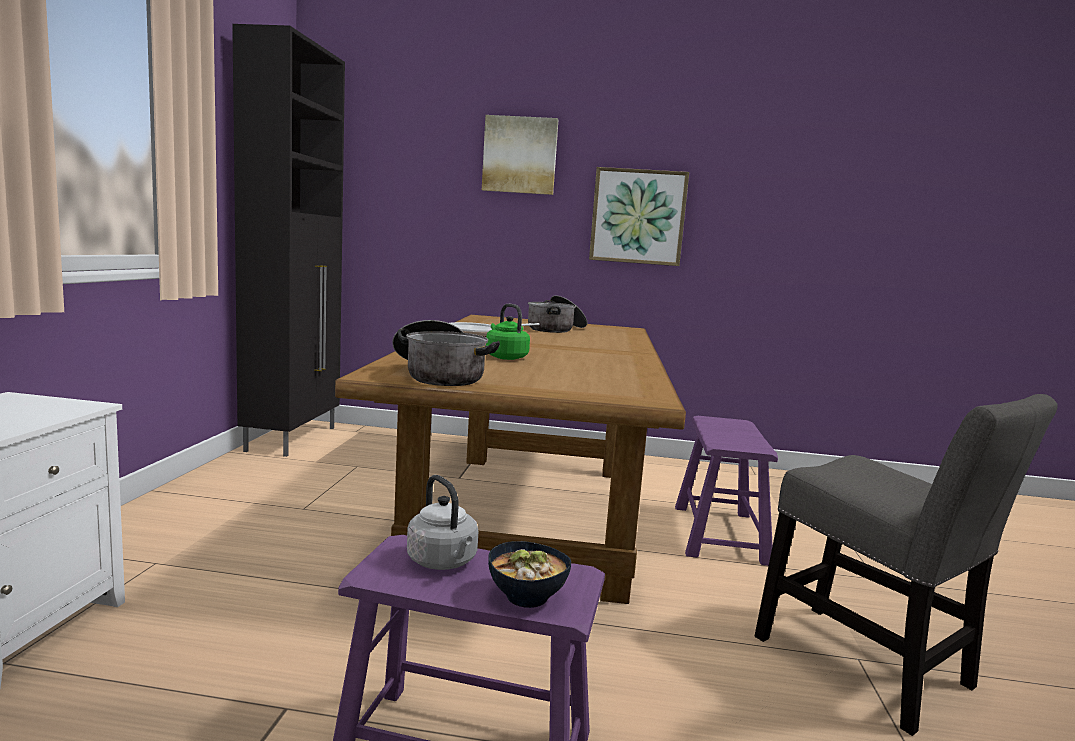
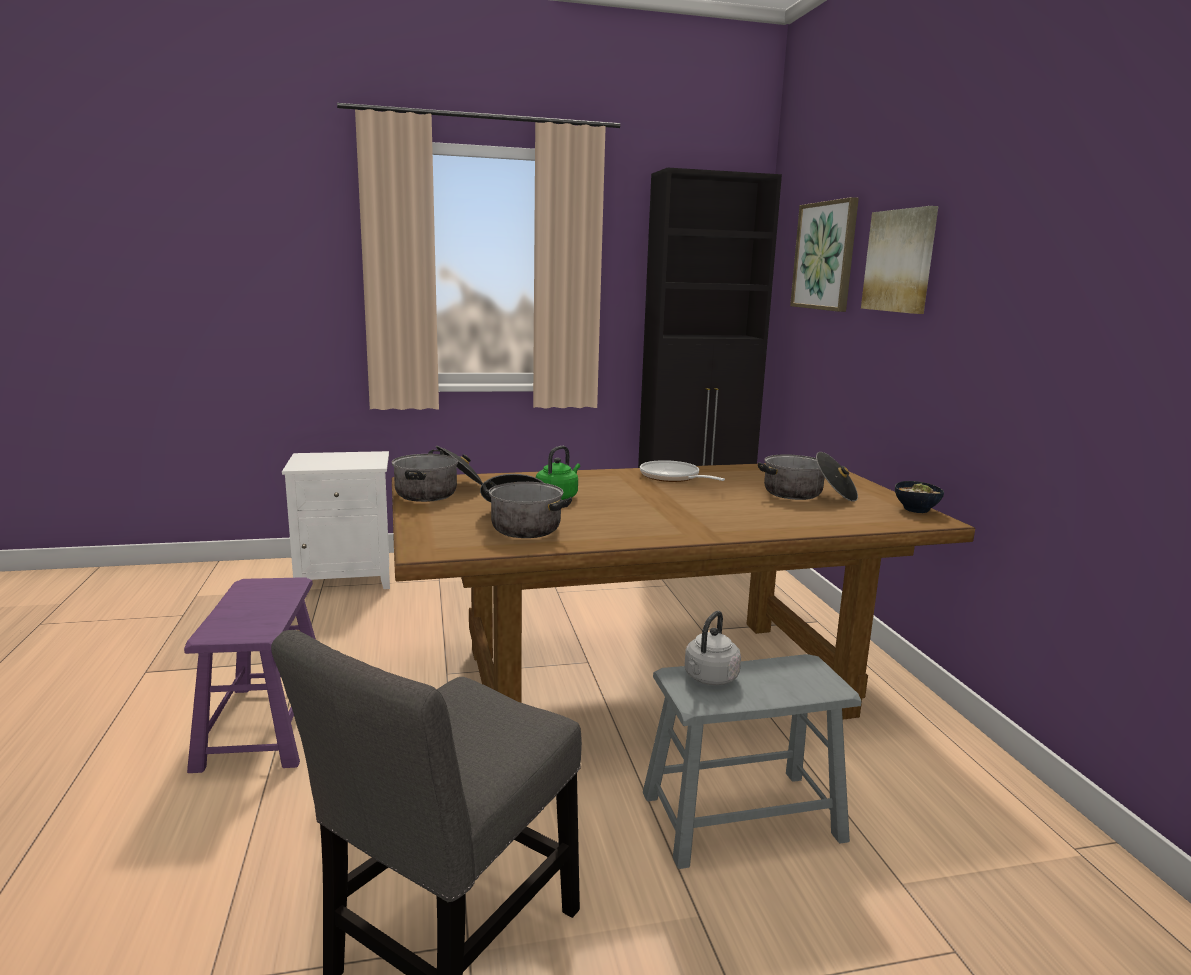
camera: 70 degrees right, 5 degrees up
(443, 562) = (269, 596): grey kettle -> grey kettle (709, 678)
(526, 596) = (225, 623): bowl -> bowl (917, 509)
(582, 373) = (522, 523): none -> cooking pot
(638, 217) = (1006, 349): picture -> picture (825, 256)
(719, 534) = (742, 816): purple stool -> grey stool

